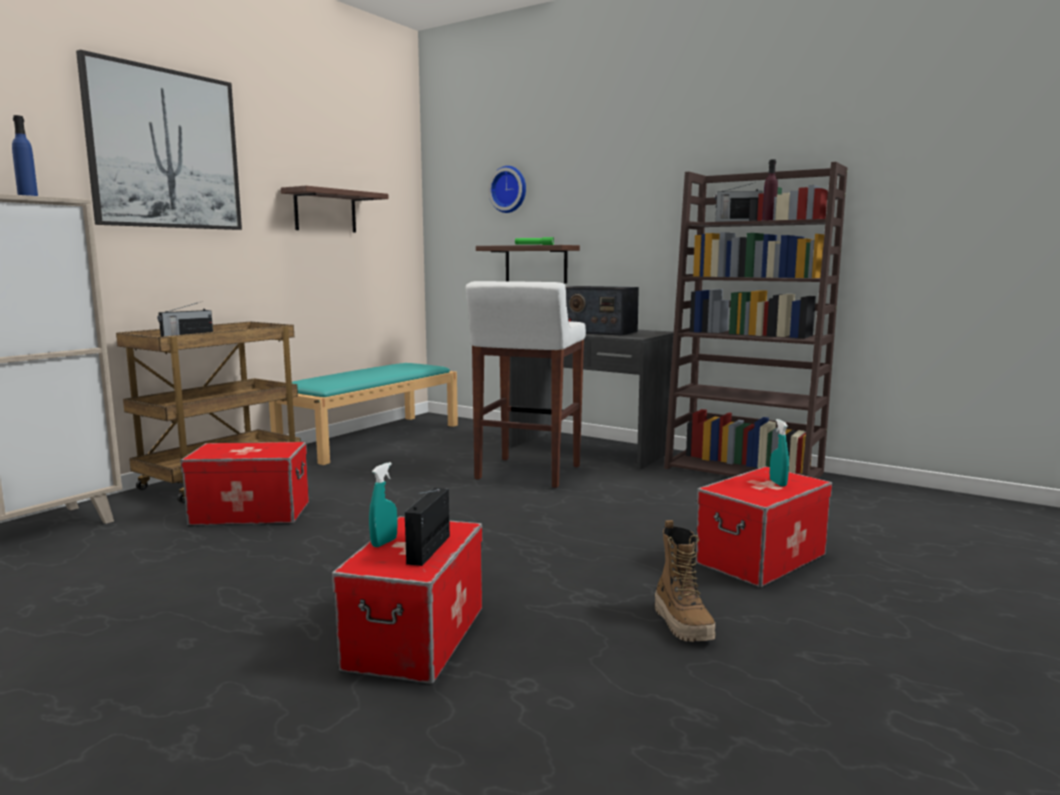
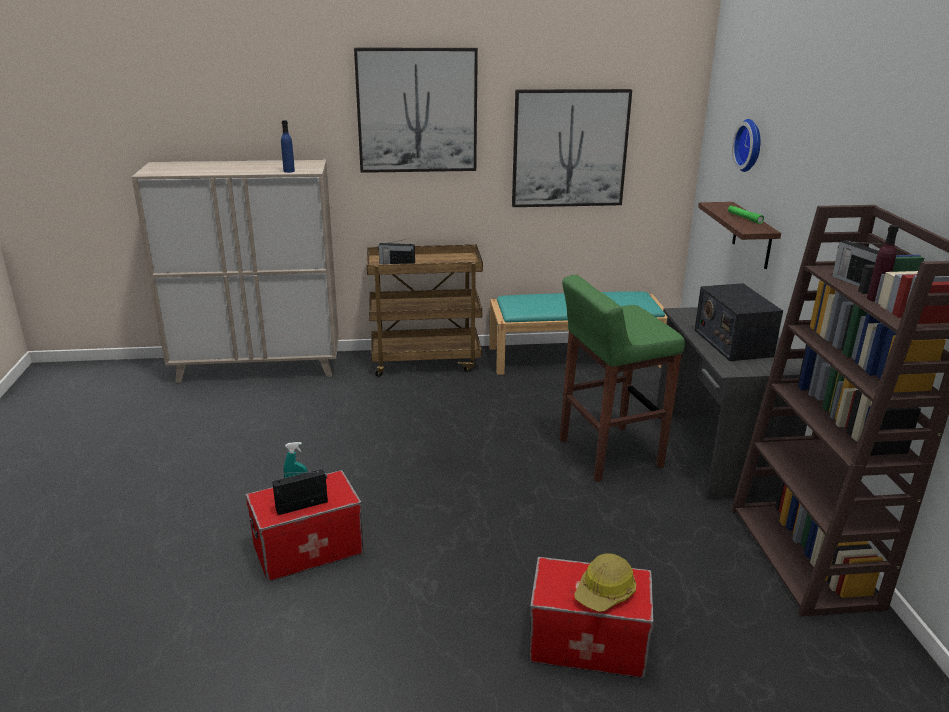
camera: 50 degrees right, 15 degrees up
(251, 513) = (392, 404): storage box -> none
(325, 211) = (569, 148): shelf -> picture
(527, 473) = (608, 454): white stool -> green stool
(683, 624) = (427, 645): boot -> none
(778, 483) = (605, 592): turquoise spray bottle -> hard hat

